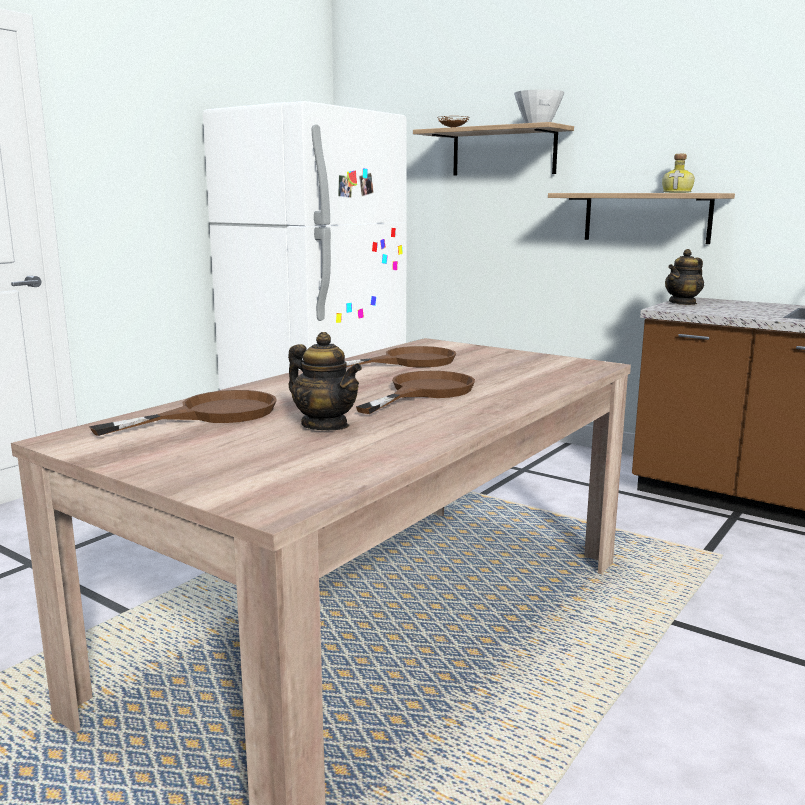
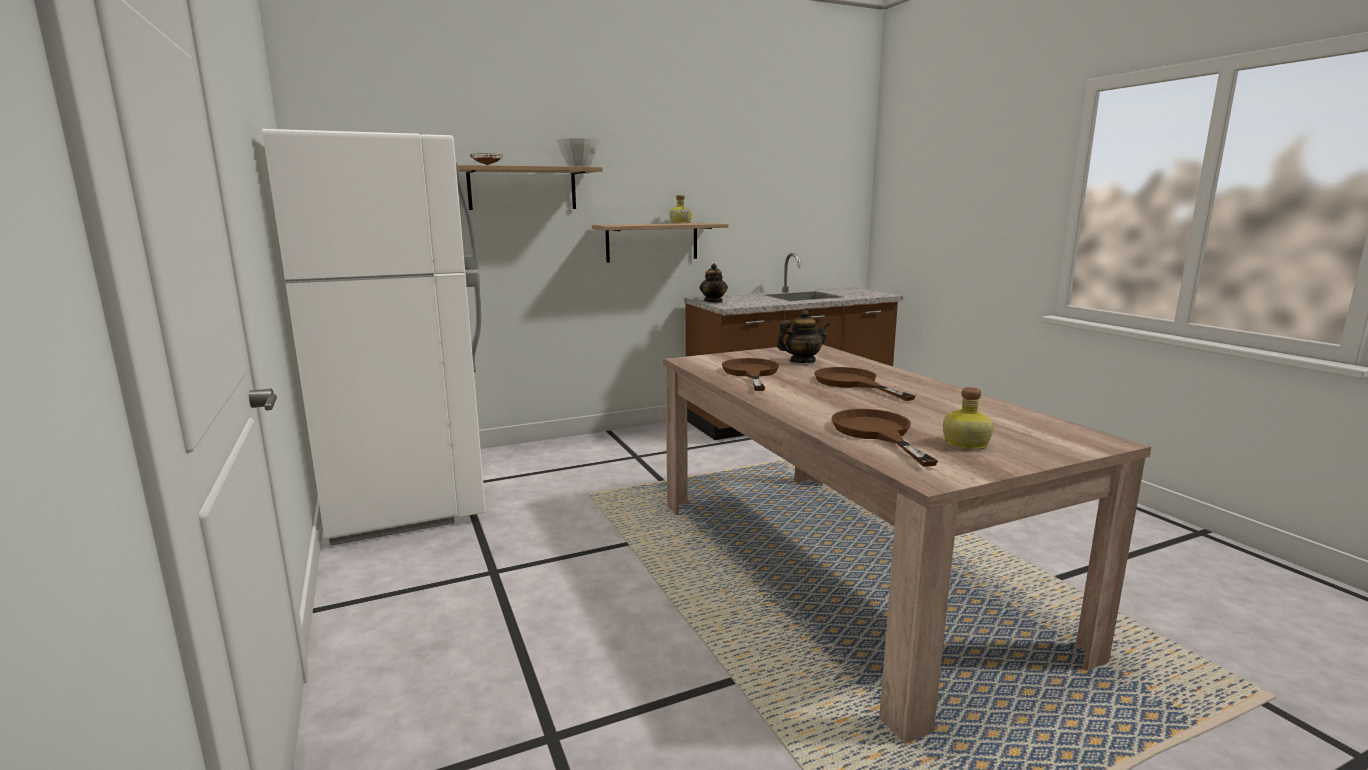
camera: 60 degrees left, 0 degrees up
(198, 444) = (965, 444): none -> bottle
(325, 425) = (929, 412): teapot -> teapot (802, 361)

